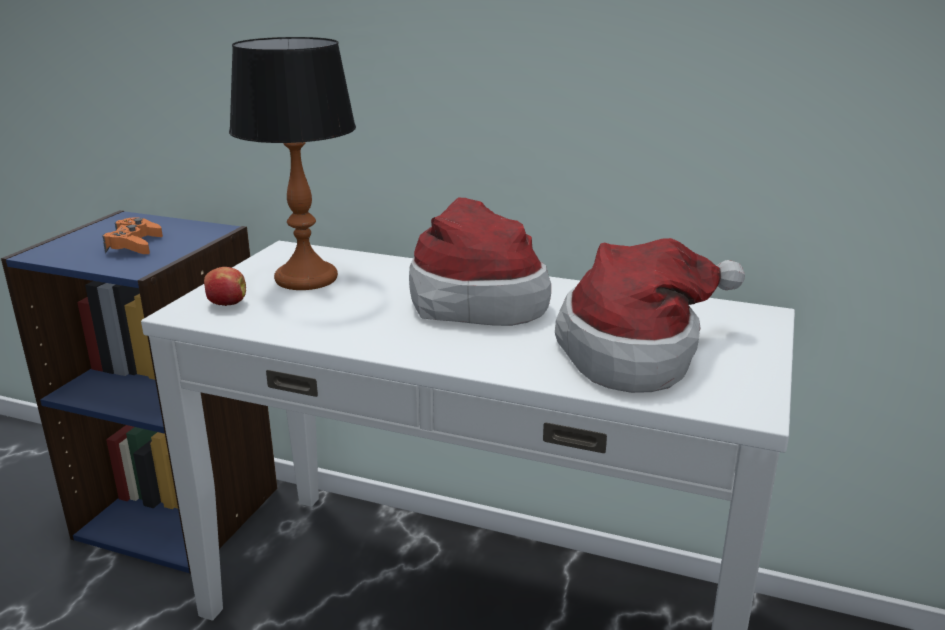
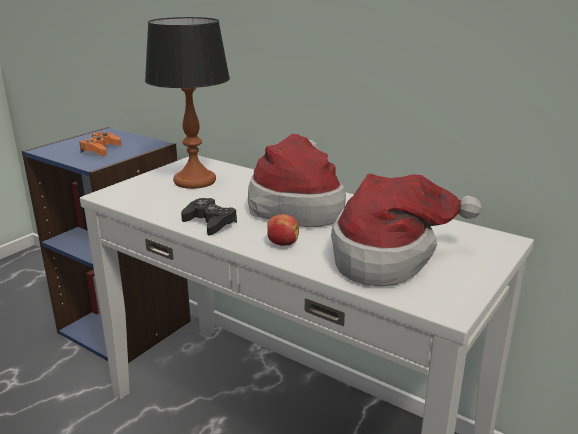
camera: 15 degrees right, 0 degrees up
(226, 304) = (135, 192): apple -> apple (282, 244)
(367, 335) = (209, 223): none -> black game controller

